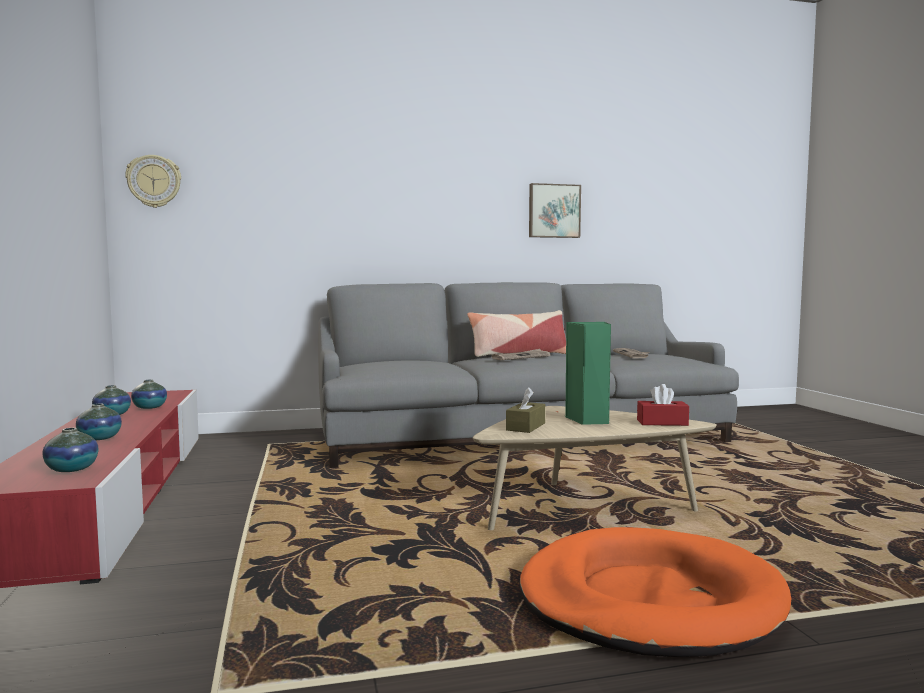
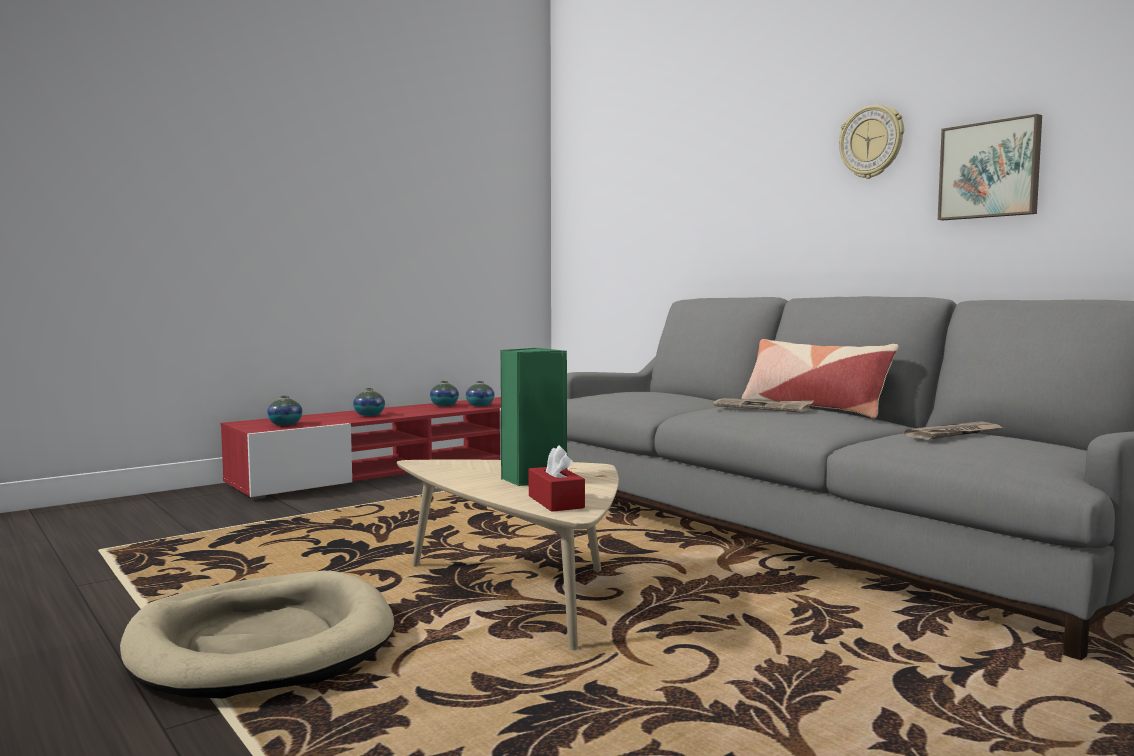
camera: 65 degrees right, 0 degrees up
(154, 181) = (575, 198): wall clock -> wall clock (871, 142)
(526, 426) = (466, 466): brown tissue box -> none
(648, 600) = (262, 643): orange dog bed -> beige dog bed

